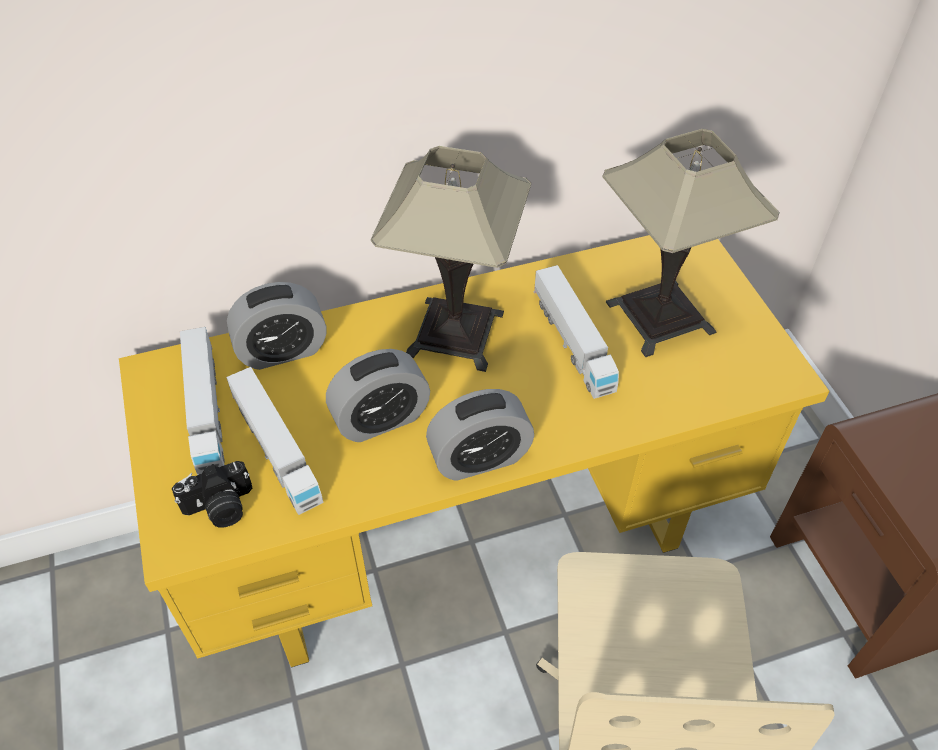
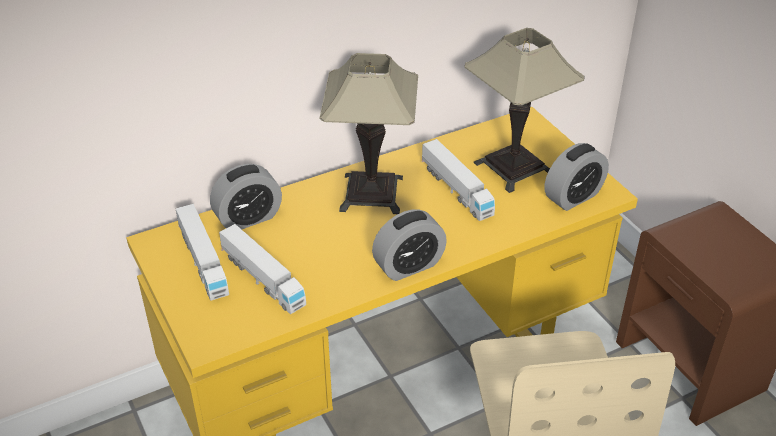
camera: 10 degrees left, 10 degrees down
(220, 508) = (232, 318): camera -> none
(381, 419) = (332, 251): alarm clock -> alarm clock (573, 197)

